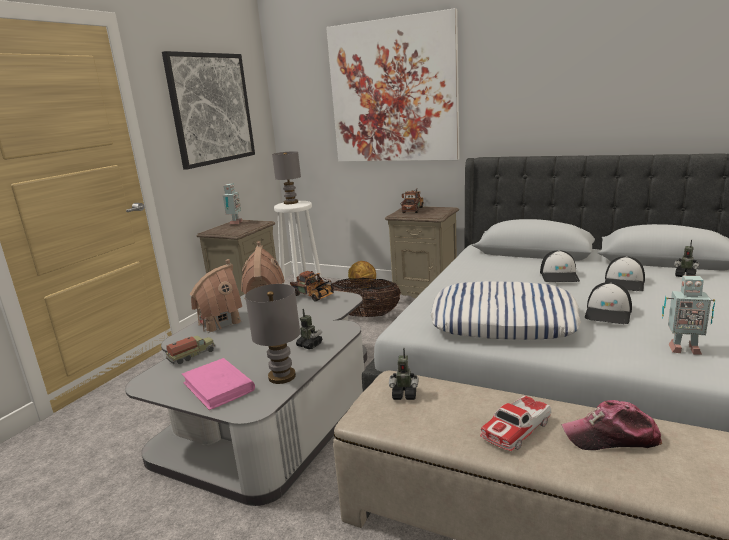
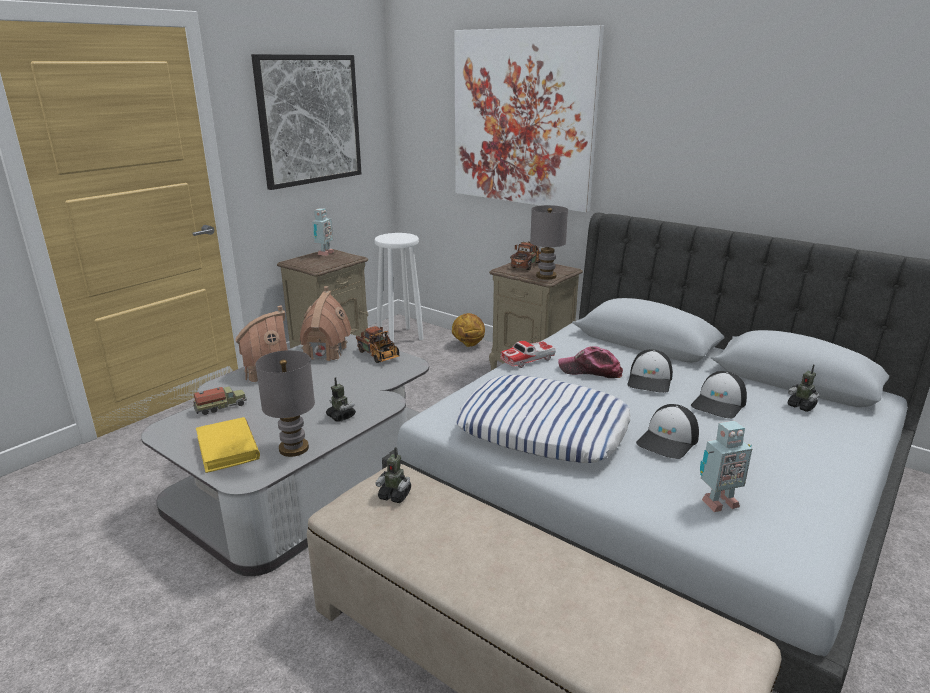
camera: 10 degrees right, 5 degrees up
(218, 387) = (228, 448): pink book -> yellow book
(290, 202) = (396, 235): grey table lamp -> grey table lamp (546, 276)
(365, 316) = (453, 381): basket -> none
(516, 430) = (481, 559): toy car -> toy car (527, 359)
(611, 437) = (573, 588): cap -> cap (590, 371)
(682, 348) = (717, 502): toy robot -> toy robot turned 45 degrees counterclockwise

